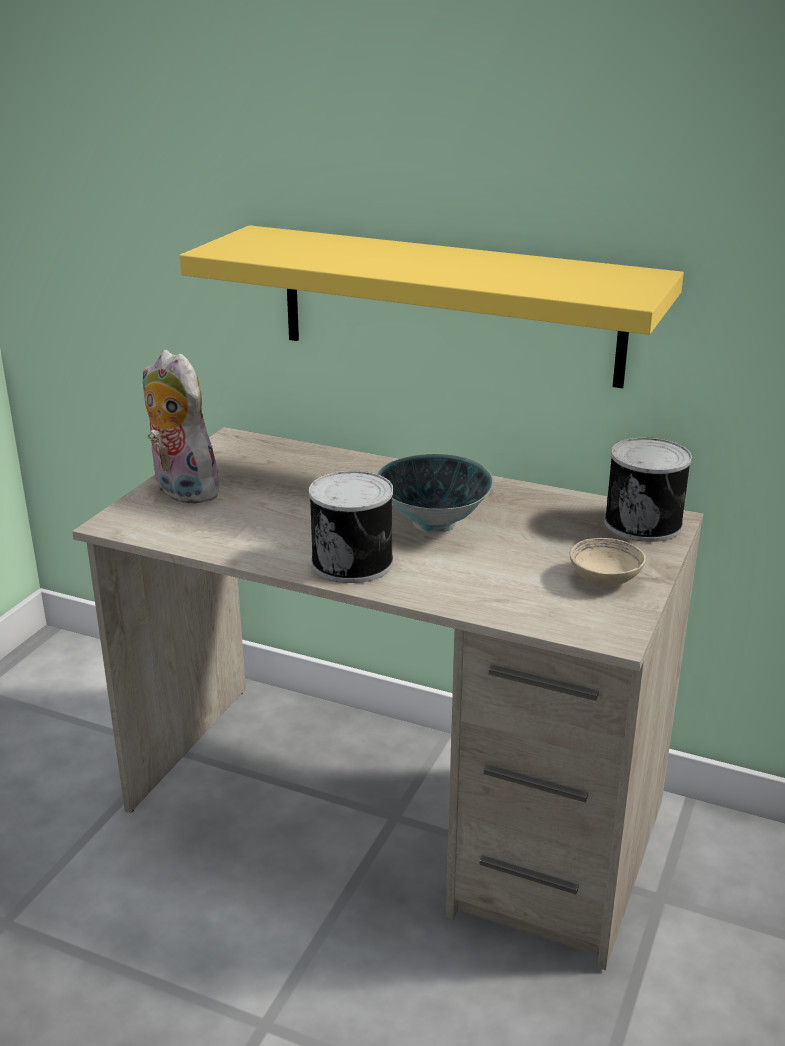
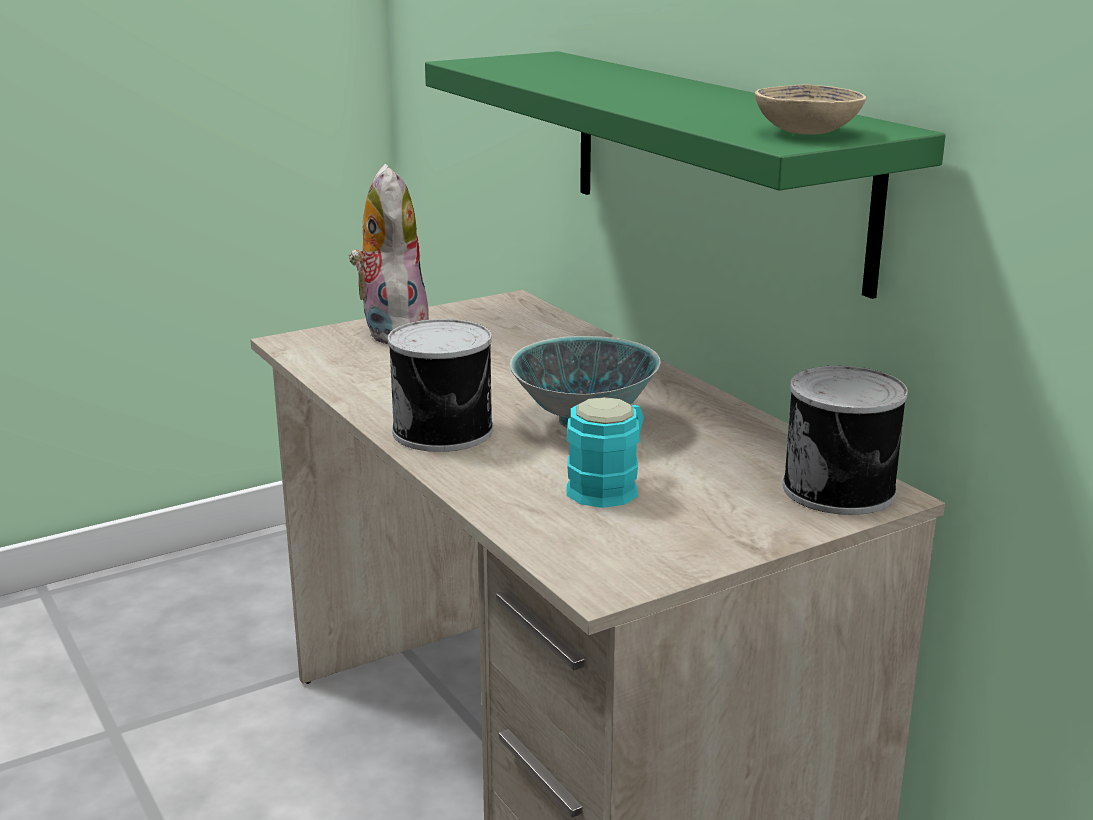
camera: 35 degrees right, 5 degrees down
(449, 305) = (713, 162): yellow shelf -> green shelf
(518, 566) = (610, 485): none -> turquoise mug
(605, 579) = (690, 528): beige bowl -> beige bowl (807, 132)

